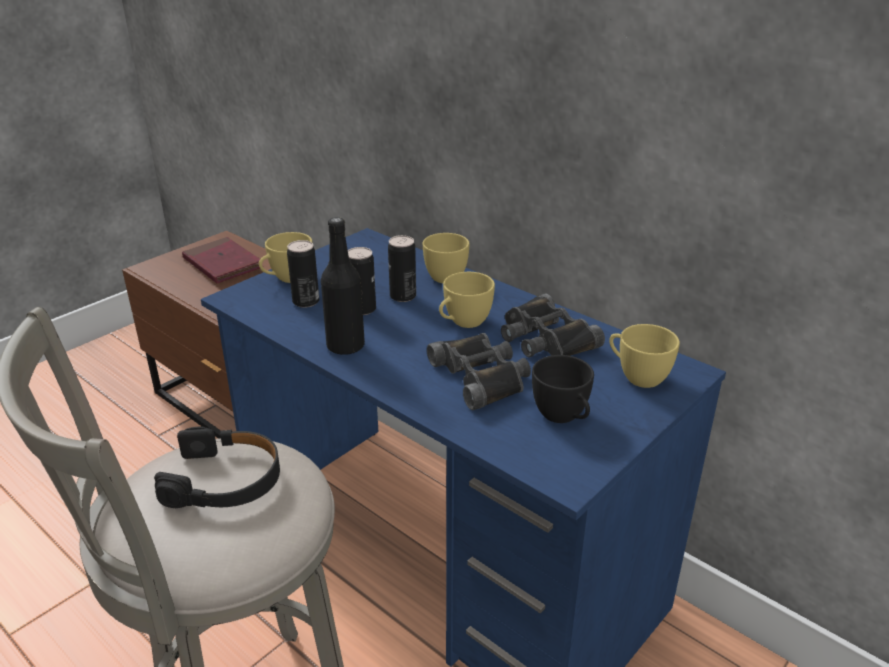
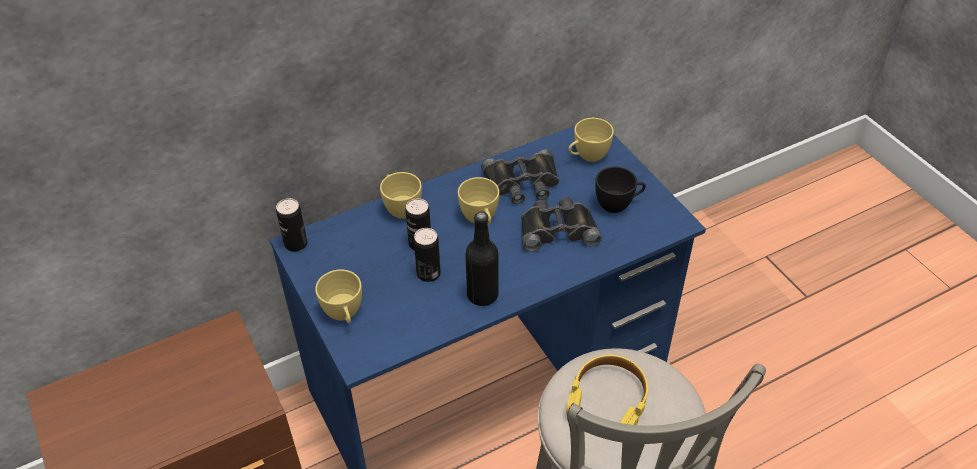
camera: 70 degrees left, 15 degrees up
(222, 264) = (120, 405): red book -> none
(225, 480) = (608, 399): black headphones -> yellow headphones
(306, 301) = (395, 308): can -> can (296, 244)

